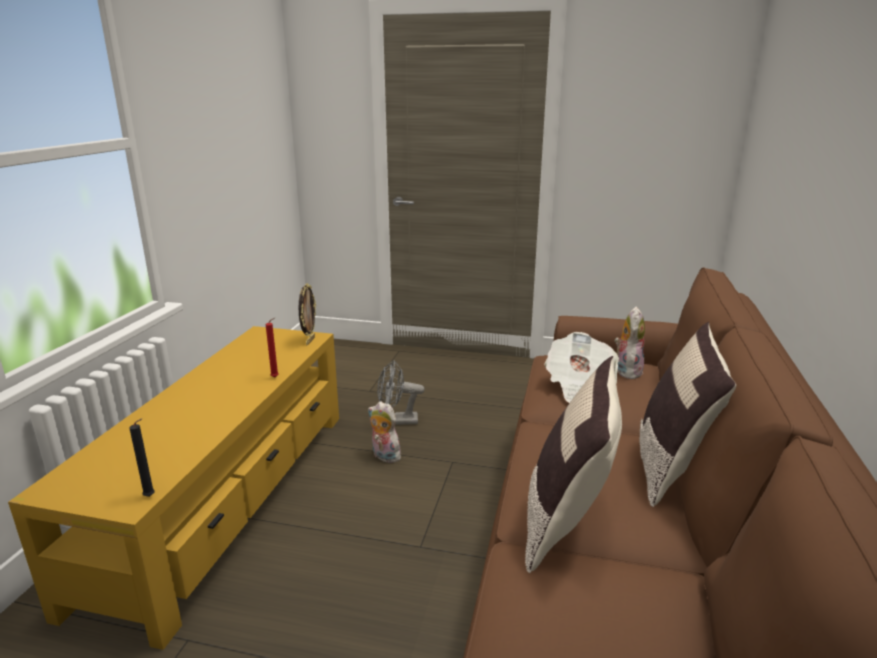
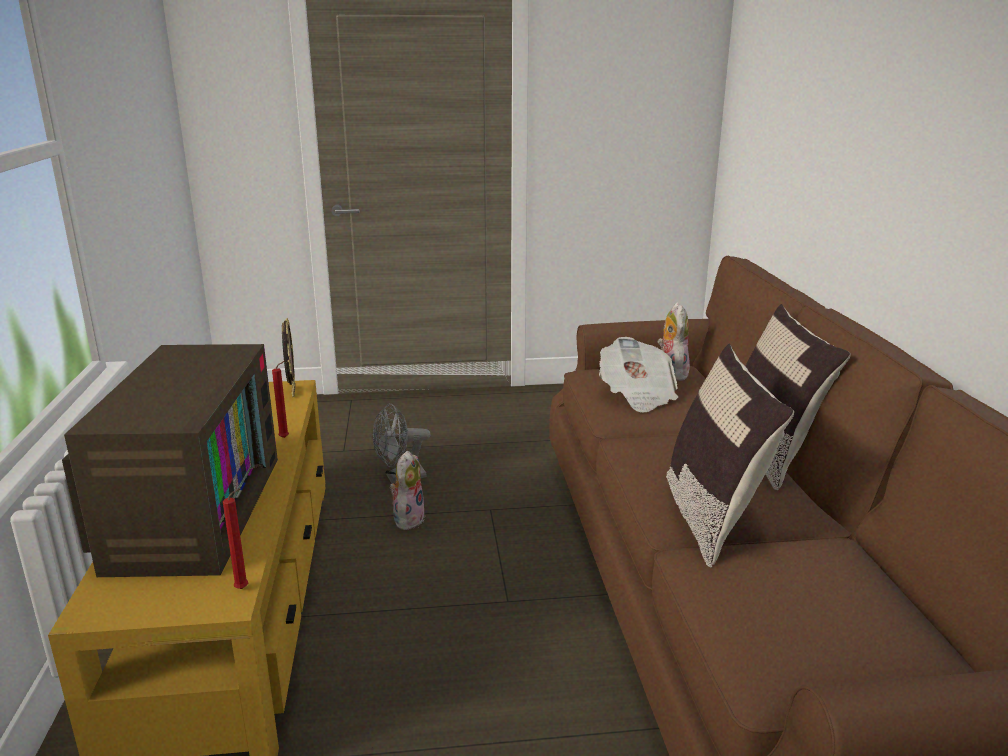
camera: 20 degrees left, 0 degrees up
(151, 496) = (244, 588): black candle -> red candle
(169, 424) = (191, 510): none -> television
(384, 456) = (408, 519): plush toy -> plush toy turned 90 degrees clockwise

